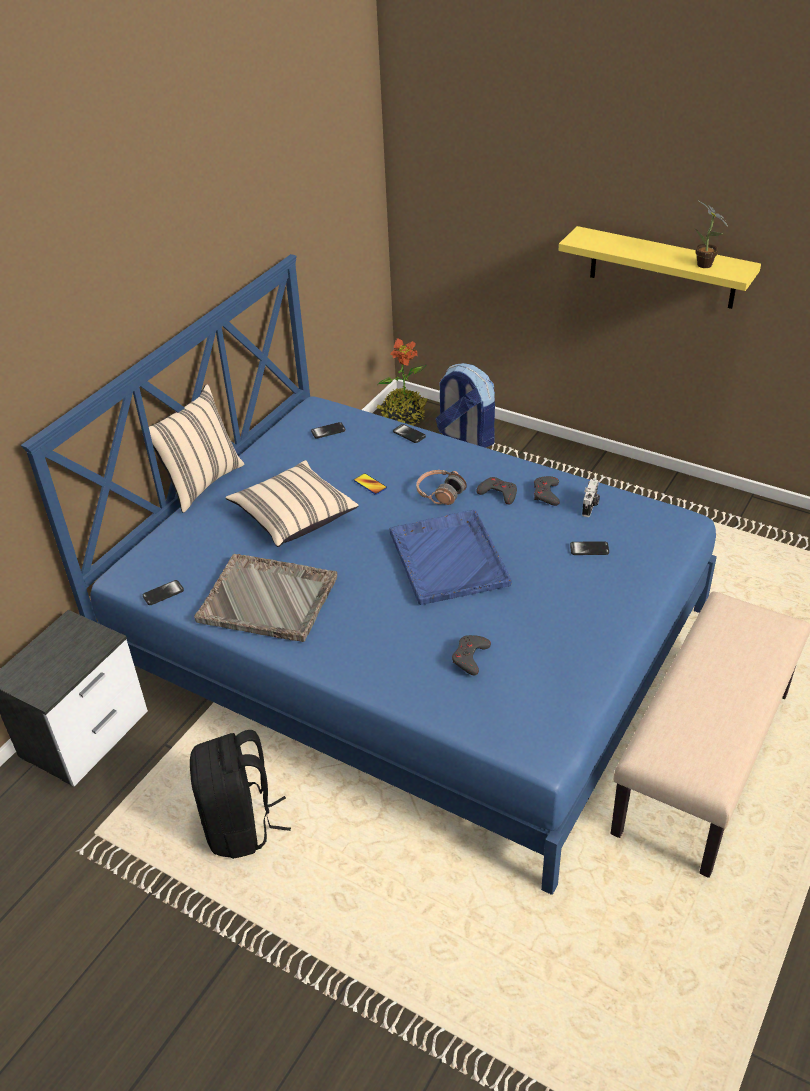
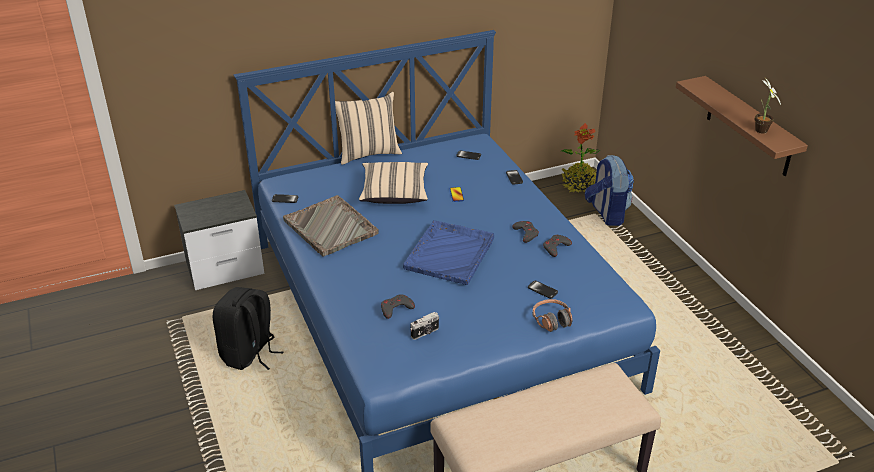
camera: 35 degrees right, 5 degrees down
(440, 493) = (490, 217): headphones -> headphones (551, 320)
(590, 506) = (575, 267): camera -> camera (425, 333)
(662, 268) = (749, 127): yellow shelf -> brown shelf

